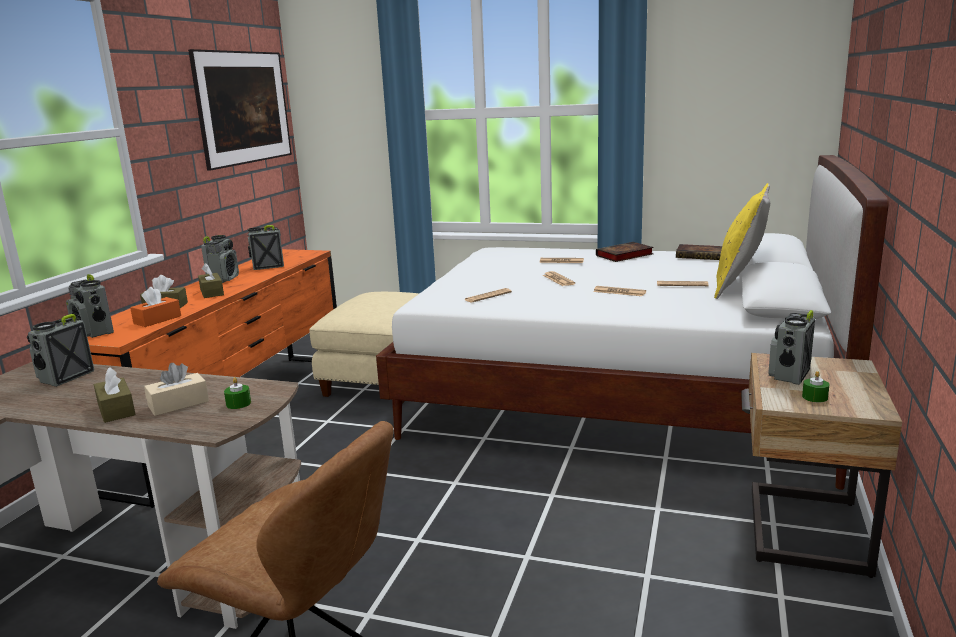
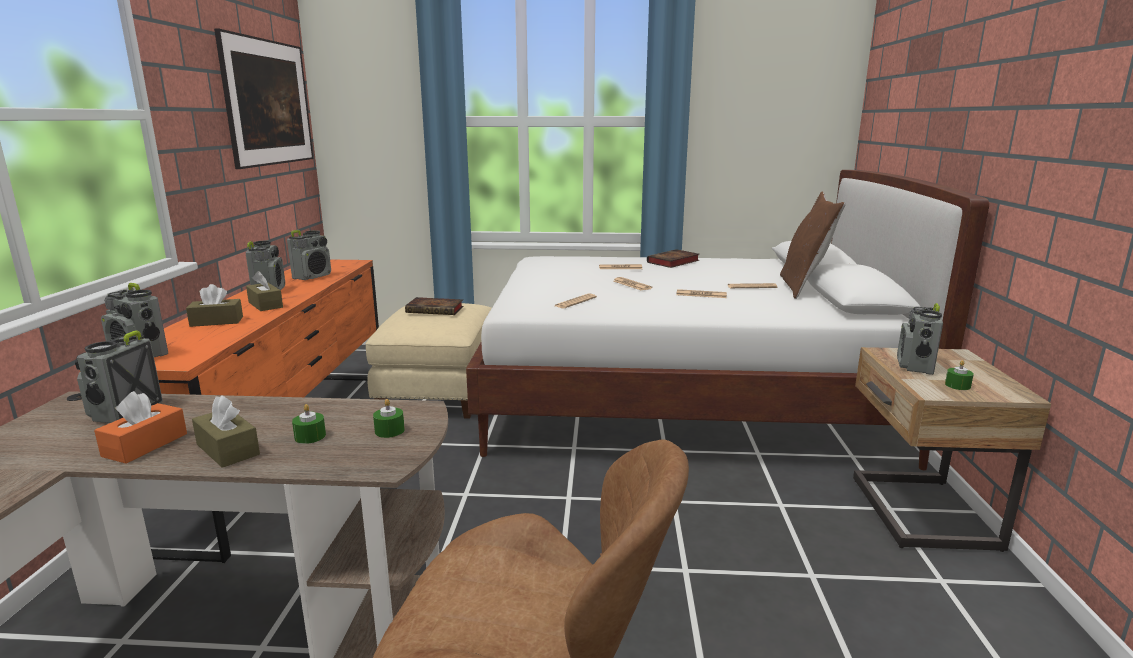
camera: 15 degrees left, 0 degrees up
(157, 320) = (217, 337): orange tissue box -> orange tissue box (145, 445)
(178, 404) = (310, 436): beige tissue box -> green candle
(268, 266) = (313, 276): radio -> radio turned 150 degrees clockwise
(703, 256) = (745, 261): book -> book (436, 310)
(739, 286) = (804, 287): yellow pillow -> brown pillow

